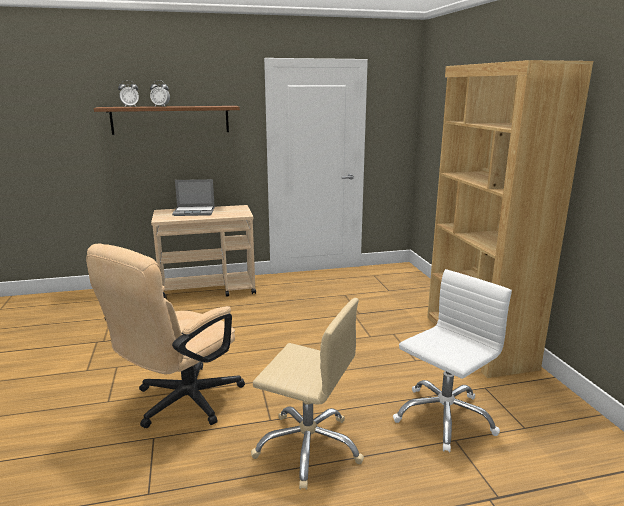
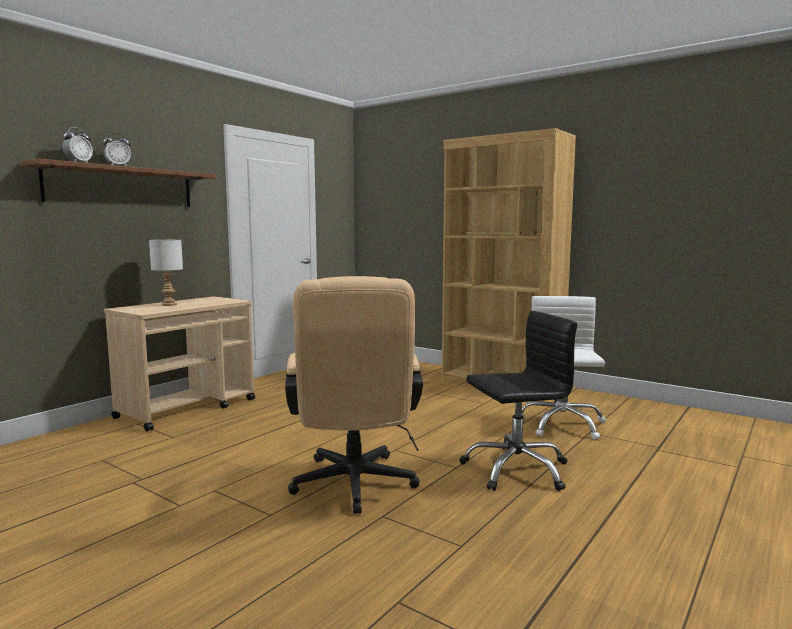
camera: 40 degrees left, 10 degrees down
(195, 212) = (169, 304): laptop -> white table lamp
(308, 447) = (516, 469): beige office chair -> black office chair

